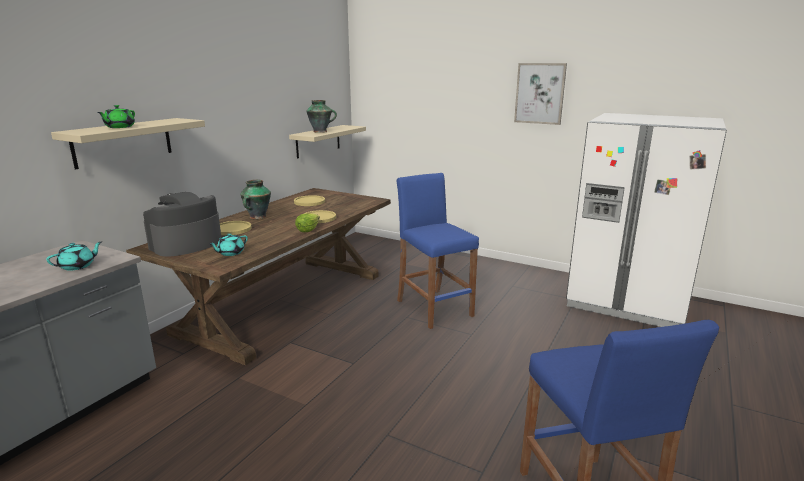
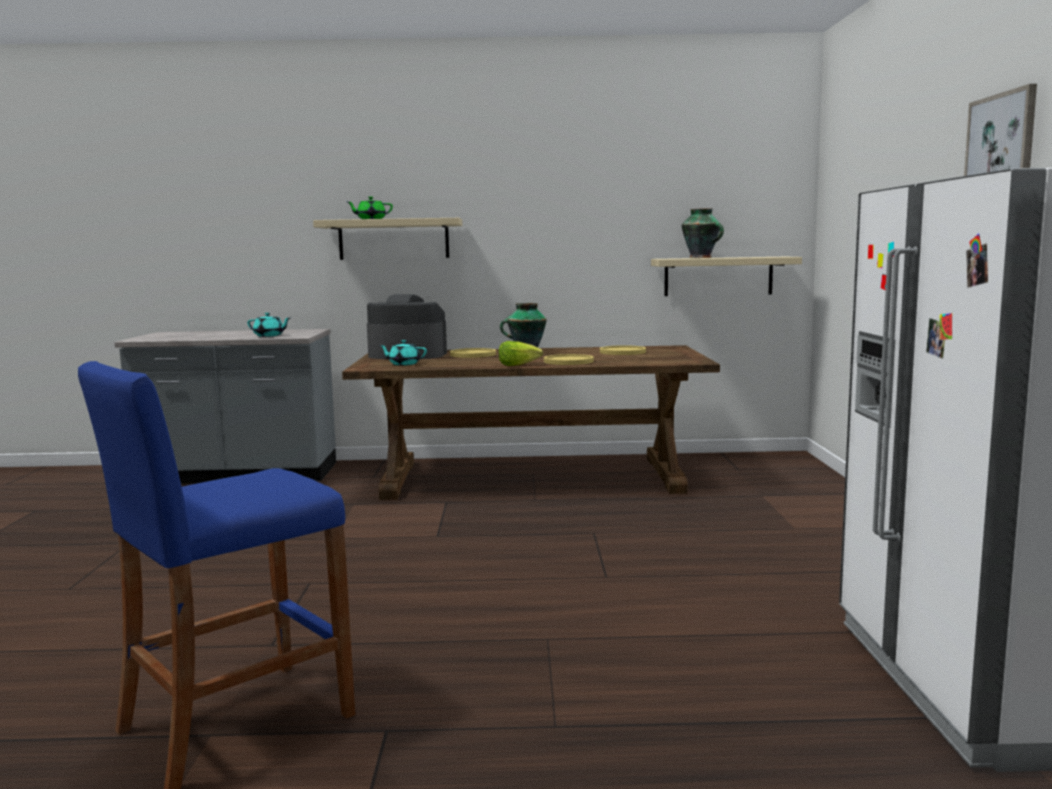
camera: 60 degrees right, 10 degrees down
(434, 308) = (648, 540): blue stool -> none

